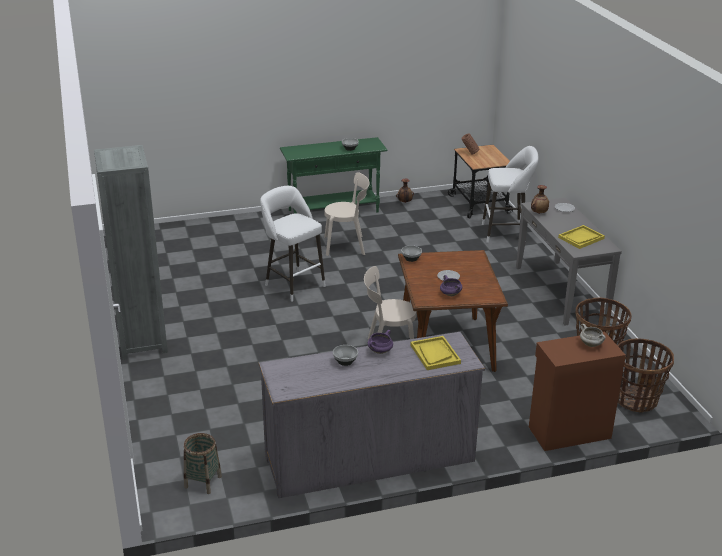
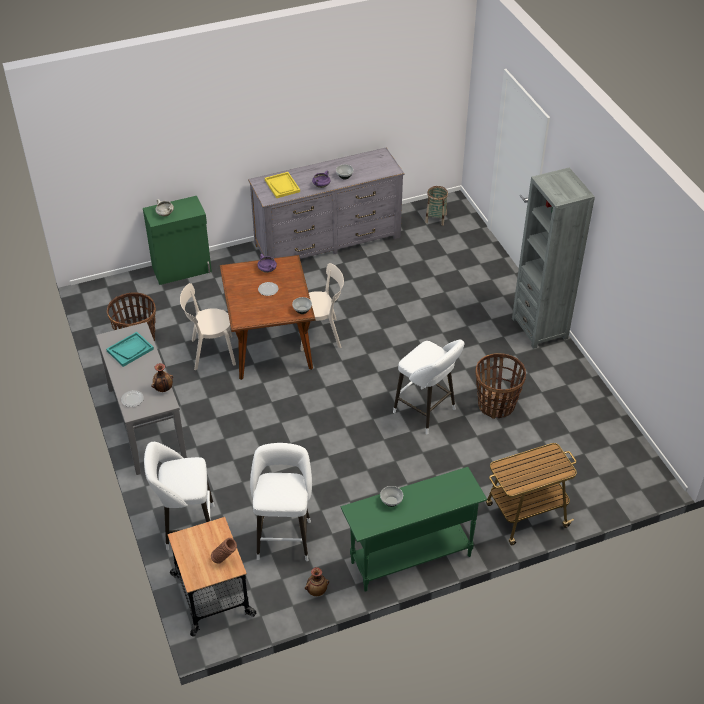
camera: 175 degrees right, 15 degrees up
(237, 224) = (525, 516): none -> cart
(347, 245) = (381, 484): beige chair -> beige chair (210, 352)
(428, 225) = (284, 536): none -> white stool
(568, 432) = (182, 270): brown cabinet -> green cabinet
(581, 238) = (130, 350): yellow tray -> turquoise tray
(636, 400) = (120, 300): basket -> basket (496, 405)

